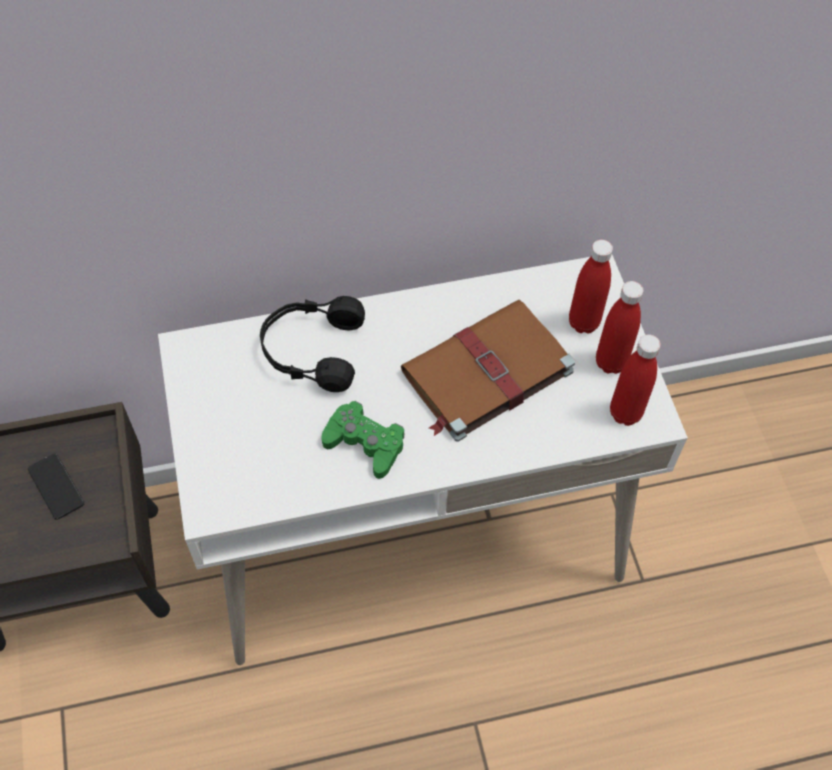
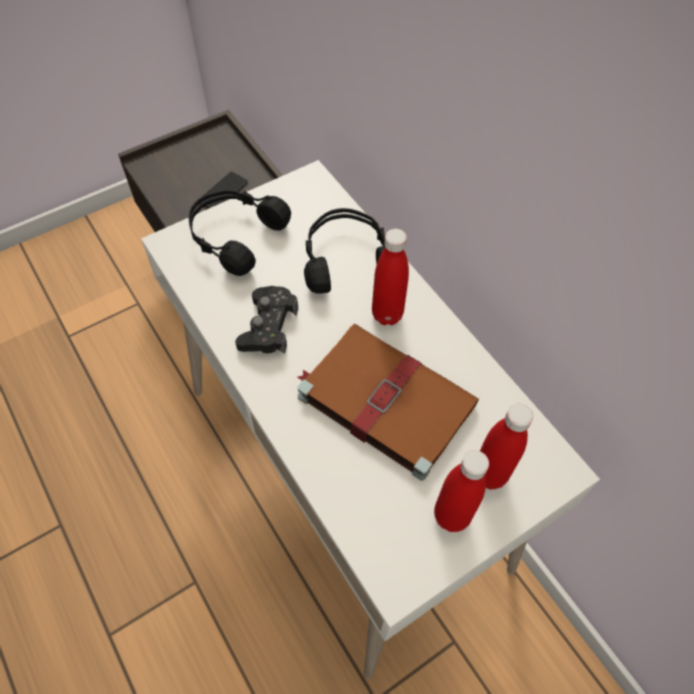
camera: 70 degrees right, 0 degrees up
(230, 443) = (235, 236): none -> black headphones
(365, 443) = (268, 326): green game controller -> black game controller
(625, 413) = (393, 548): red bottle -> red bottle (387, 314)

